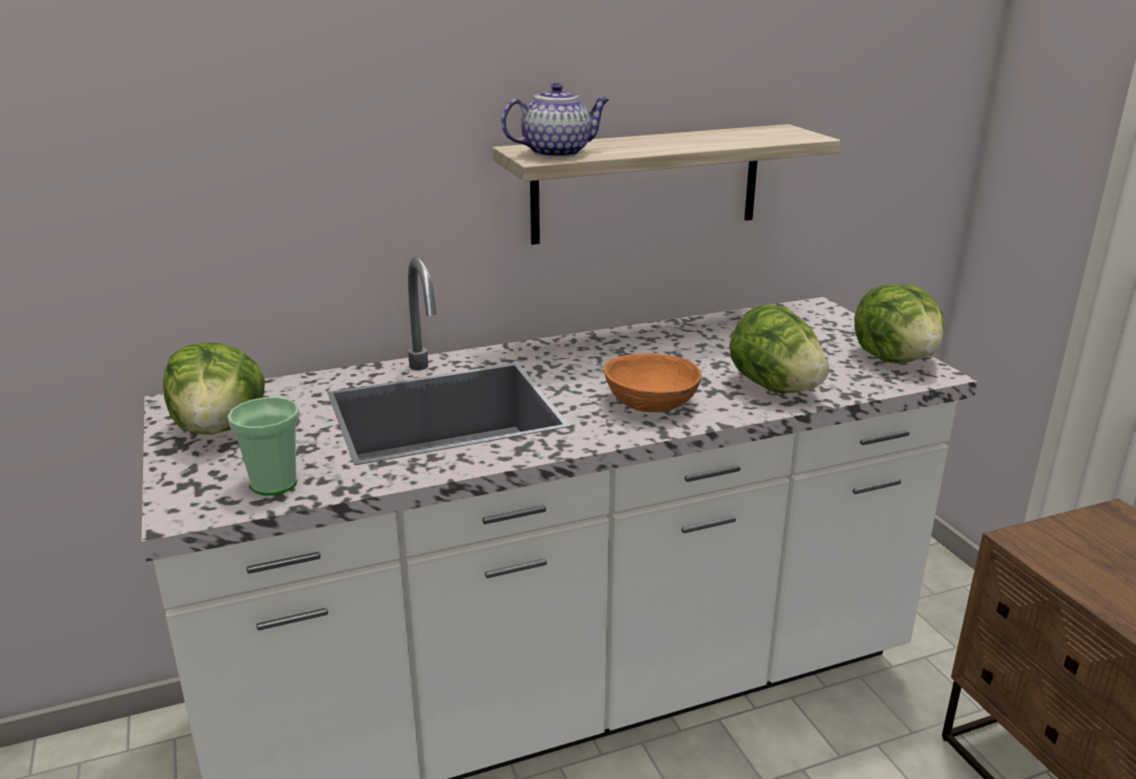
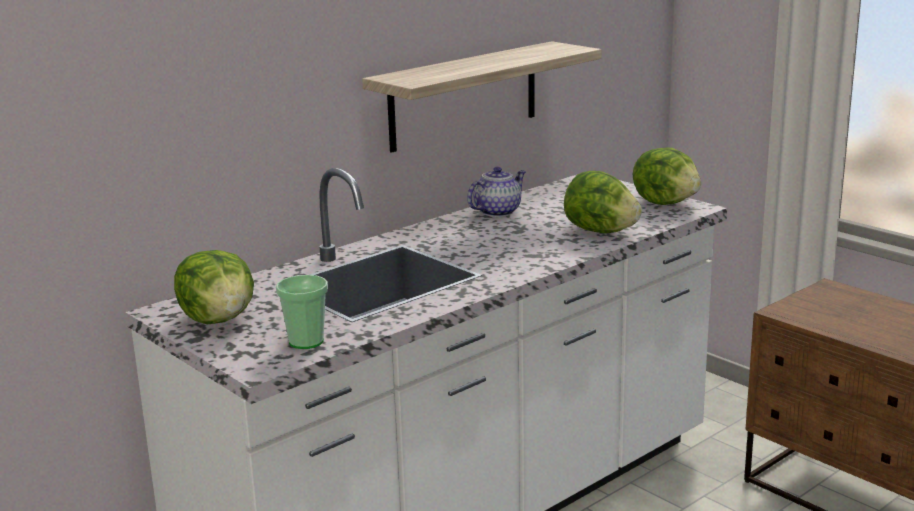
camera: 20 degrees left, 5 degrees down
(557, 153) = (419, 77): teapot -> teapot (498, 211)
(650, 404) = (525, 254): orange bowl -> none

